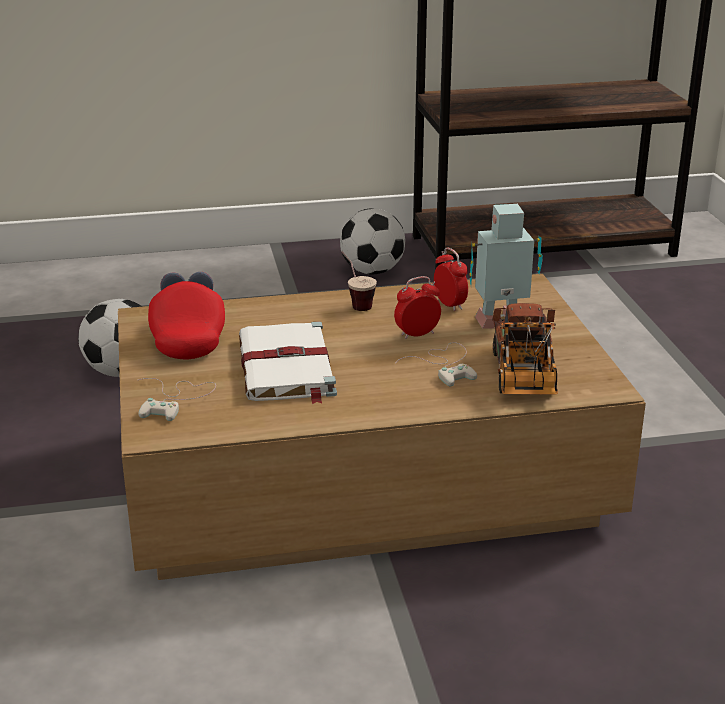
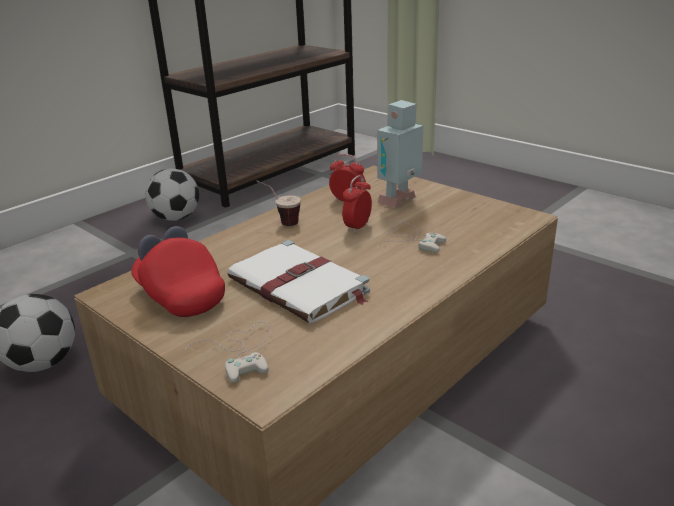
camera: 35 degrees left, 0 degrees up
(523, 379) = (471, 229): toy truck -> none

